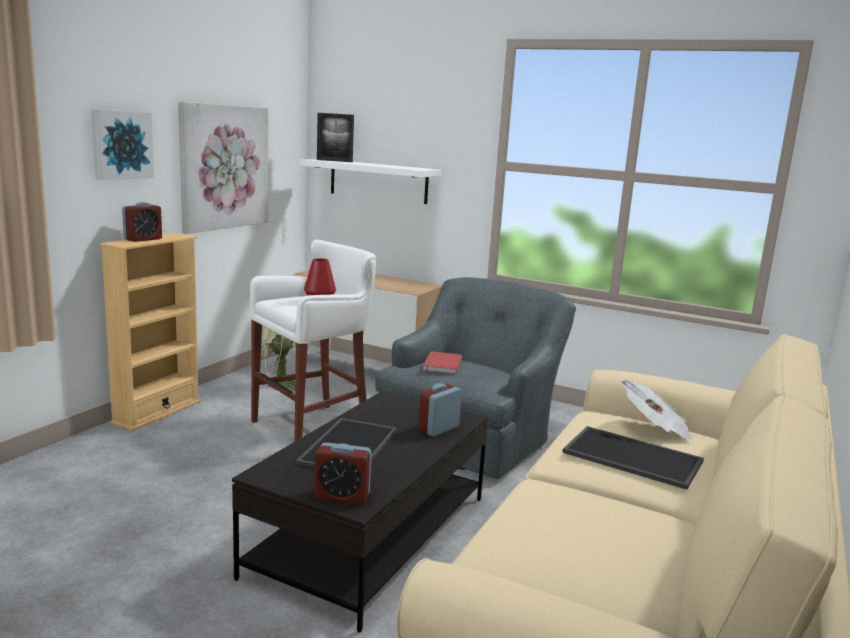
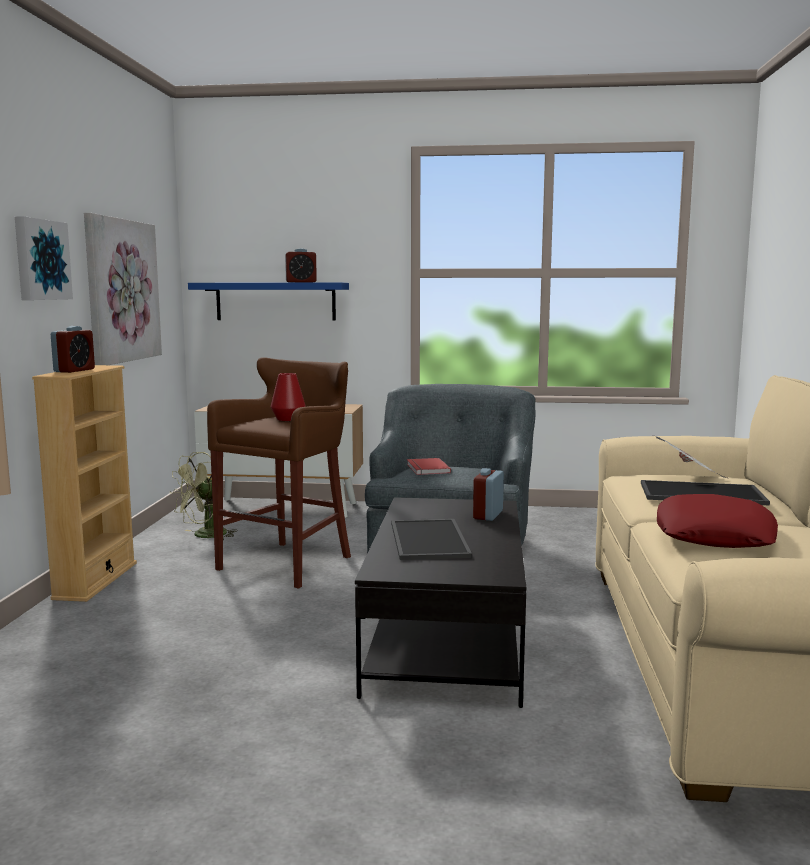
camera: 20 degrees left, 5 degrees down
(314, 426) = (289, 562): white stool -> brown stool
(334, 161) = (226, 282): picture frame -> none
(342, 496) = (478, 573): alarm clock -> alarm clock (301, 282)
(378, 181) = (275, 301): white shelf -> blue shelf
(566, 516) = (714, 534): none -> red pillow

